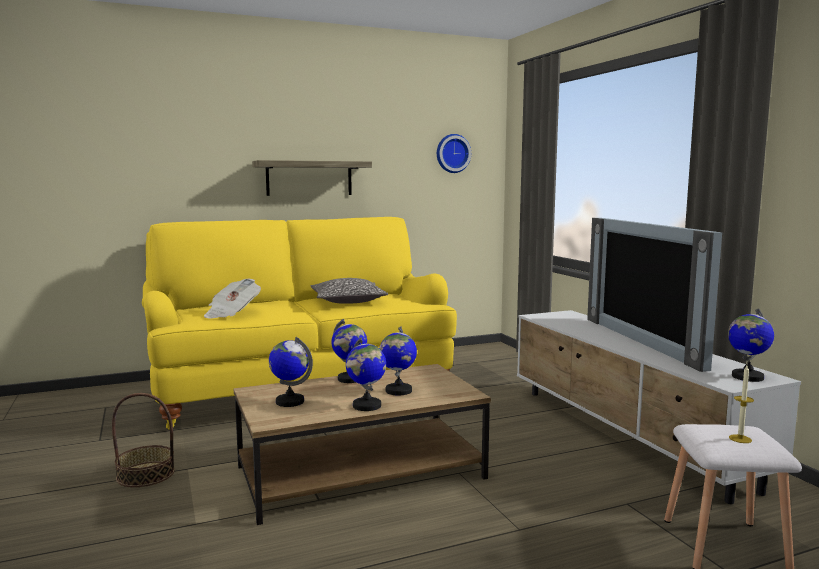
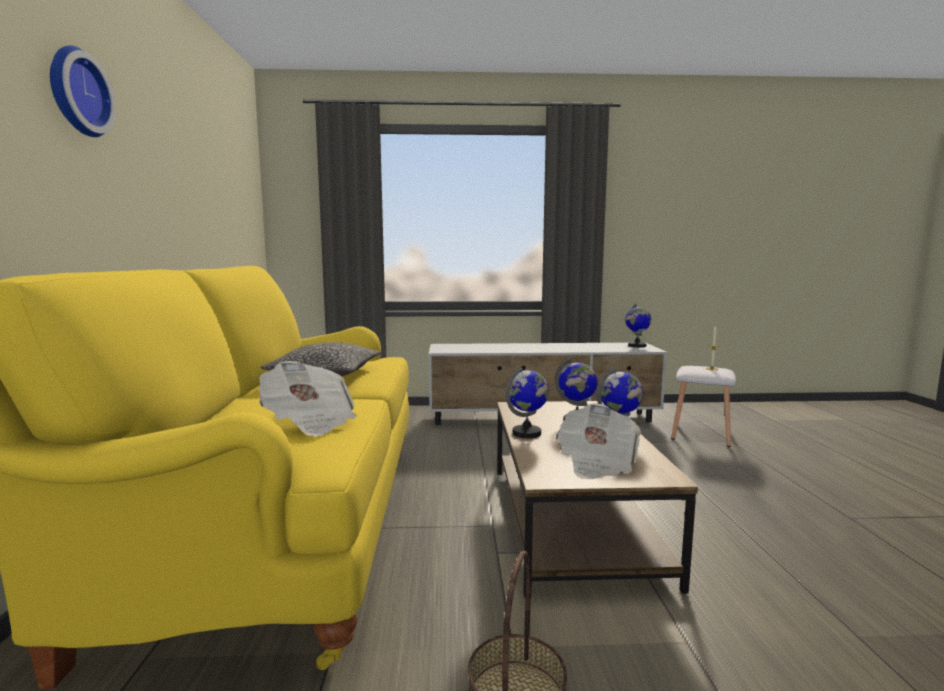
camera: 70 degrees left, 0 degrees up
(289, 401) = (596, 463): globe -> newspaper
(309, 178) = (134, 204): shelf -> none
(452, 153) = (237, 191): wall clock -> wall clock (76, 92)
(646, 341) = (545, 345): television -> none

